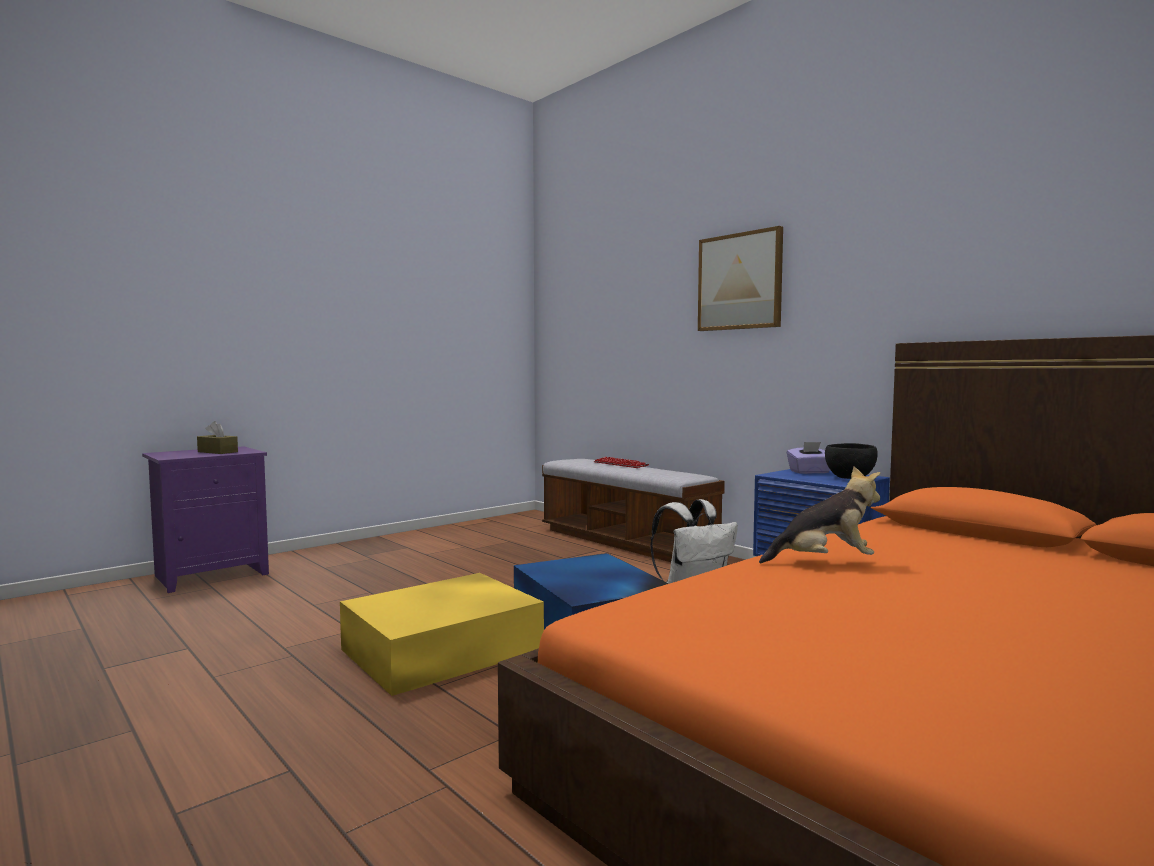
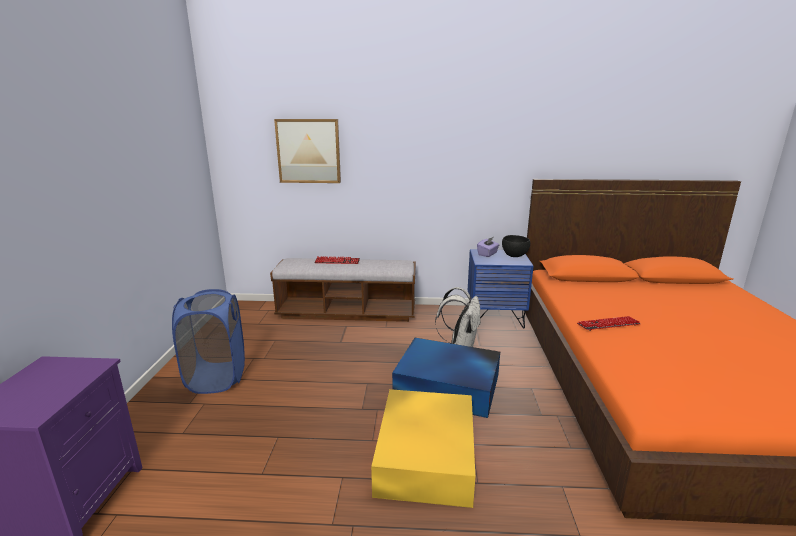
camera: 45 degrees left, 15 degrees up
(217, 452) = (57, 380): brown tissue box -> none
(413, 548) = (216, 377): none -> blue laundry basket
(740, 281) = (424, 131): picture -> picture (308, 151)
(824, 562) = (608, 324): plush toy -> keyboard

